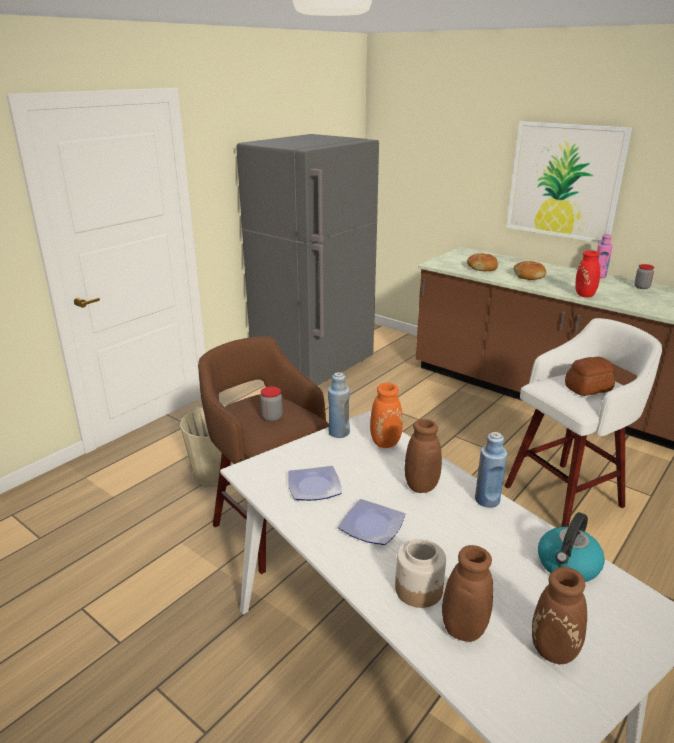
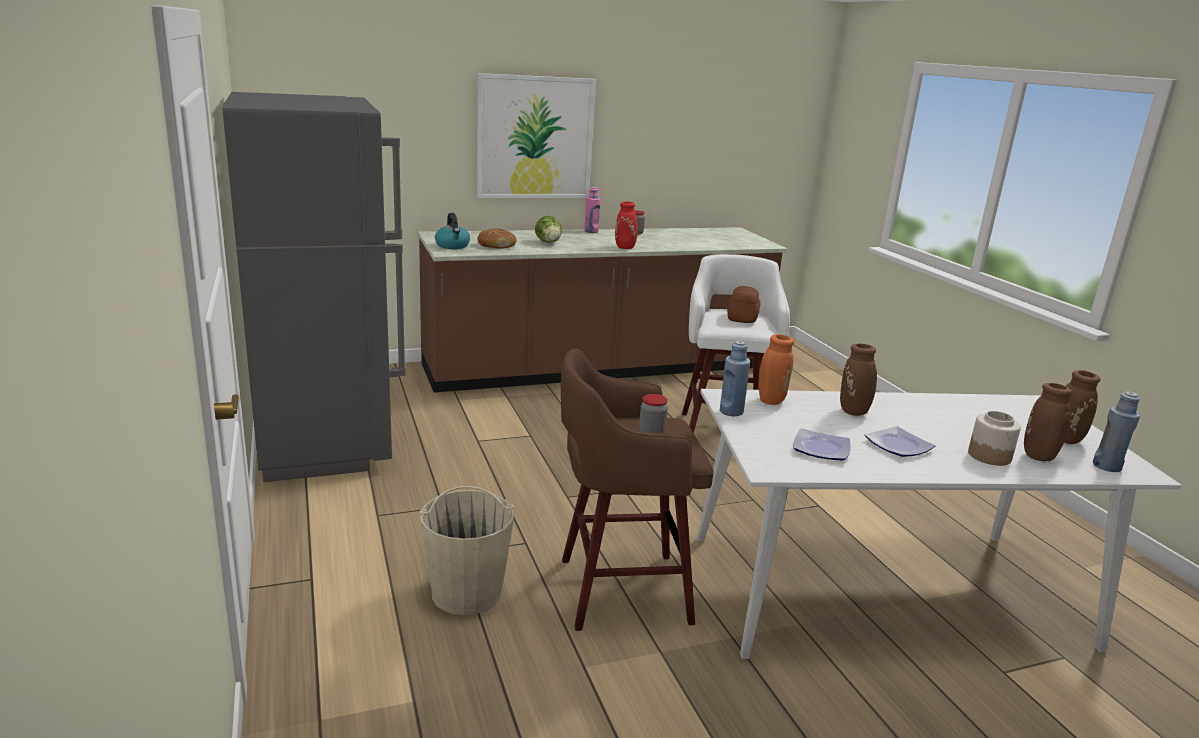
camera: 60 degrees left, 5 degrees down
(487, 500) = (887, 398): blue bottle -> blue bottle (1106, 466)
(529, 276) = (549, 243): bread -> lettuce
(568, 566) = (980, 405): kettle -> kettle (452, 246)

